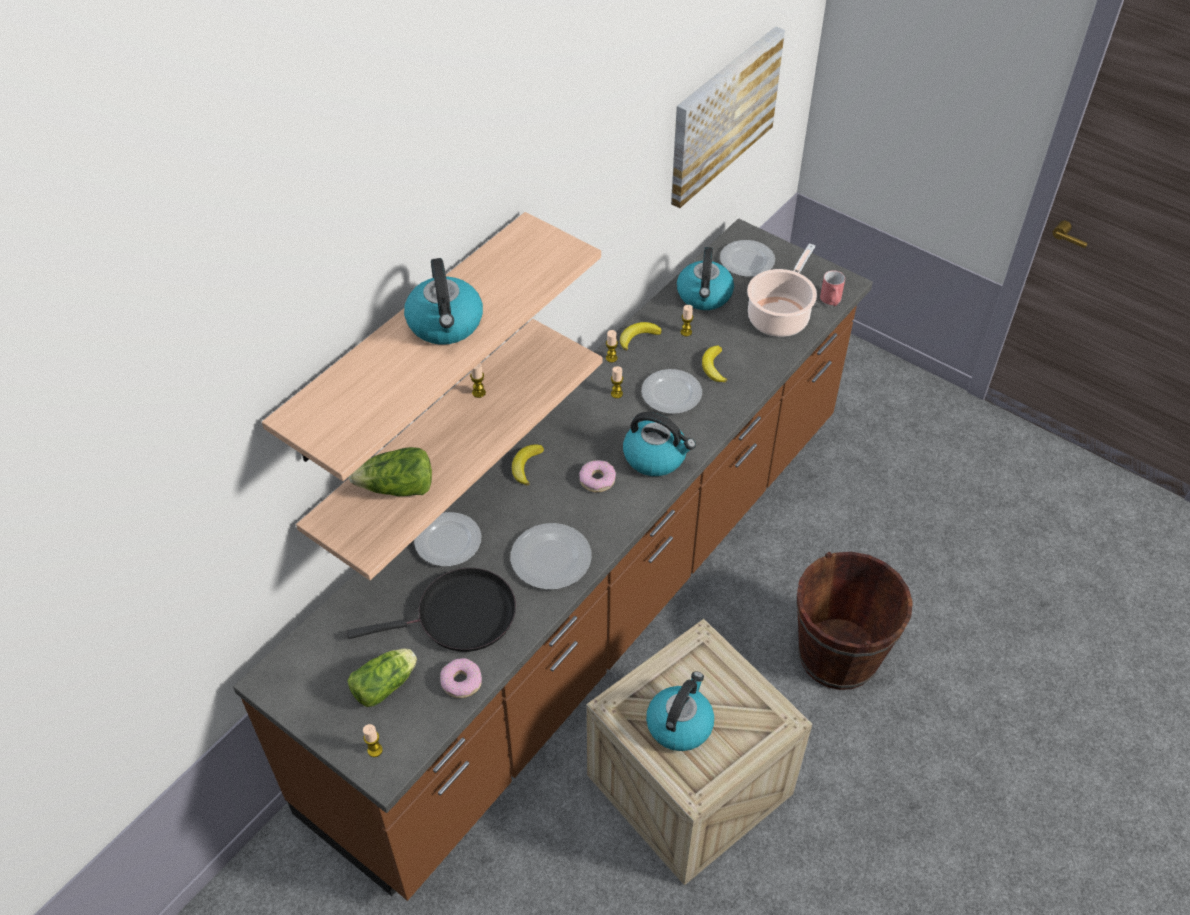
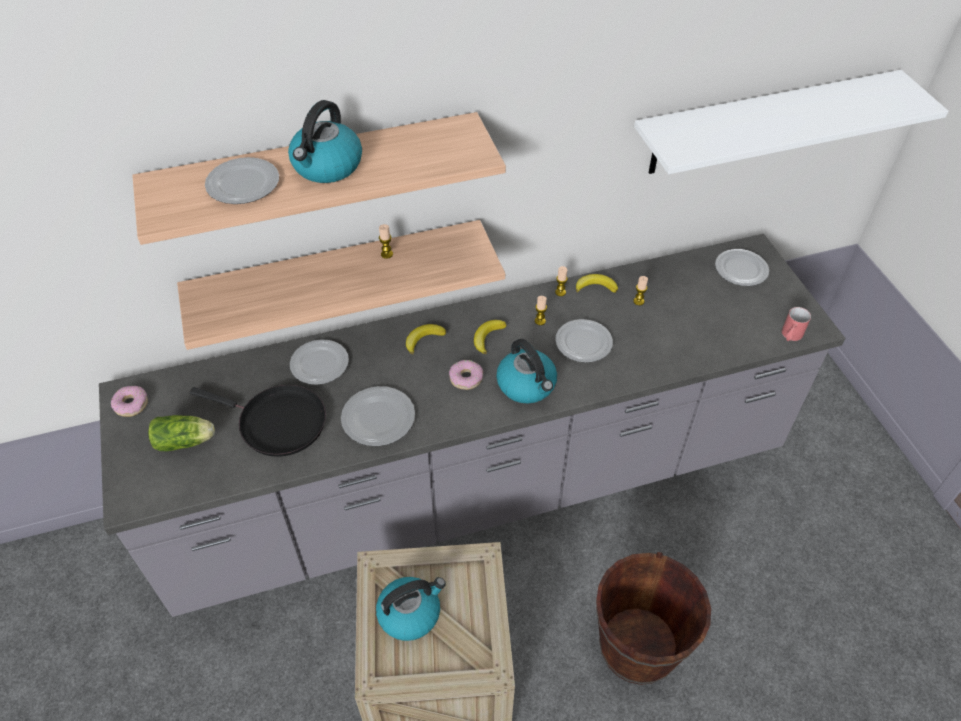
camera: 35 degrees right, 0 degrees up
(375, 750) = (135, 483): candle -> none
(386, 378) = (243, 185): none -> plate
(398, 488) = (264, 293): lettuce -> none
(461, 681) = (234, 471): donut -> donut (131, 404)
(595, 602) = (480, 487): brown counter -> grey counter
(704, 296) = (679, 280): kettle -> none
(713, 367) = (637, 339): banana -> banana (487, 337)
(723, 115) = (763, 123): picture -> white shelf
(780, 316) = (732, 326): cooking pot -> none

